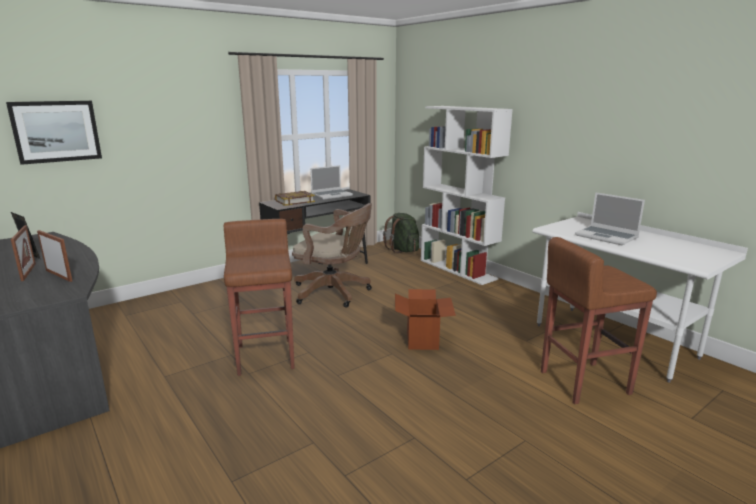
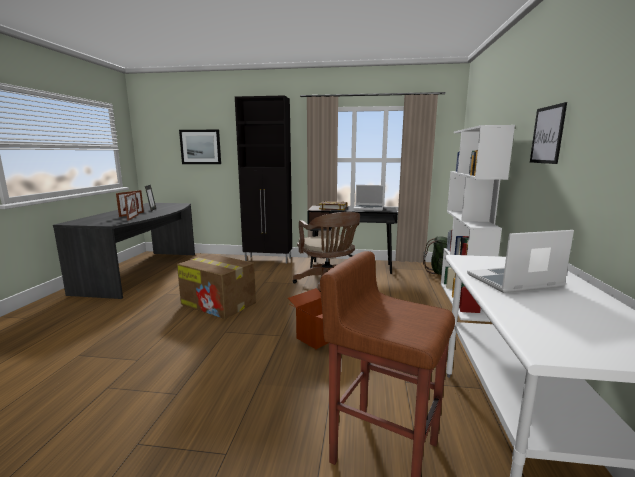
camera: 45 degrees right, 5 degrees down
(208, 289) = (268, 260): none -> black cabinet
(266, 356) = (219, 304): brown stool -> cardboard box
(558, 122) = (547, 135): none -> picture
(607, 236) = (513, 281): laptop -> laptop turned 75 degrees clockwise

